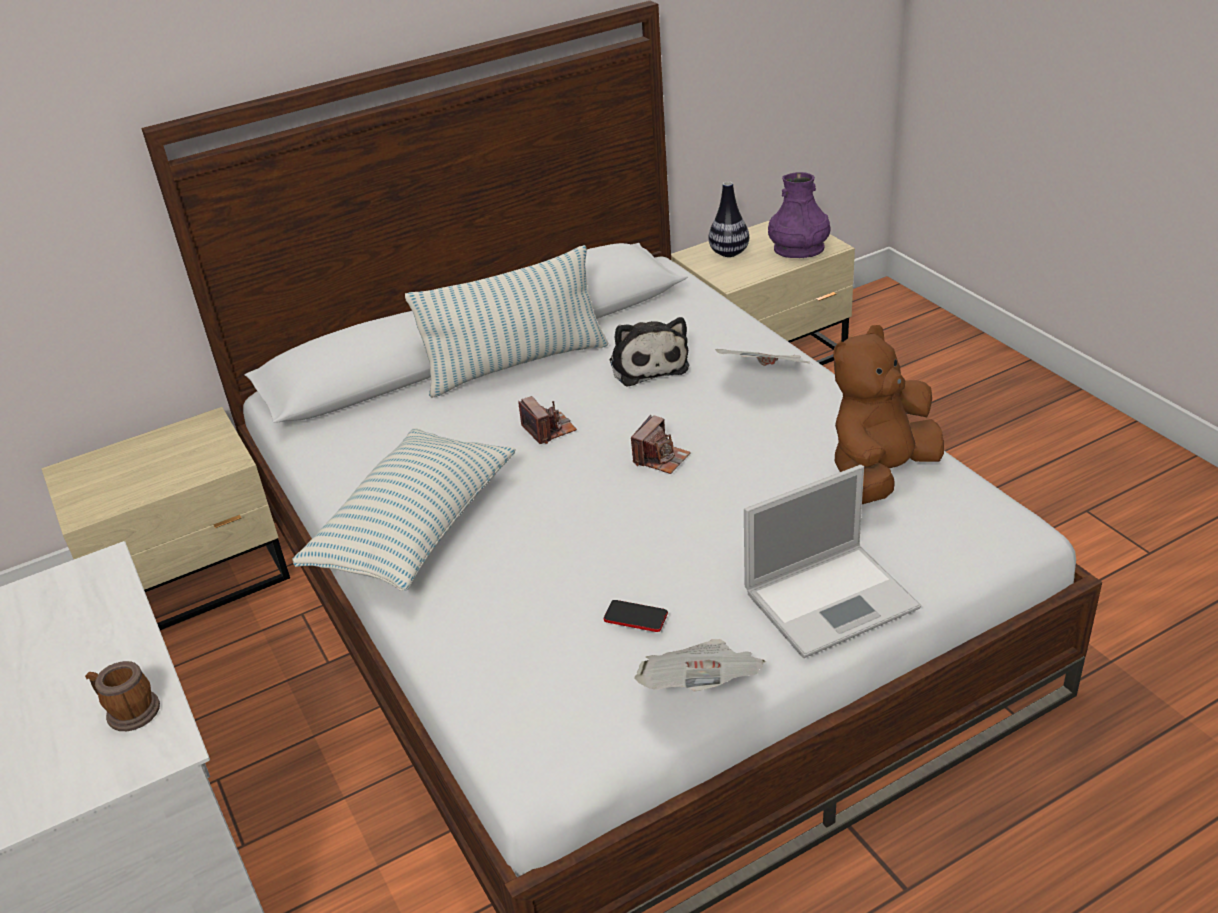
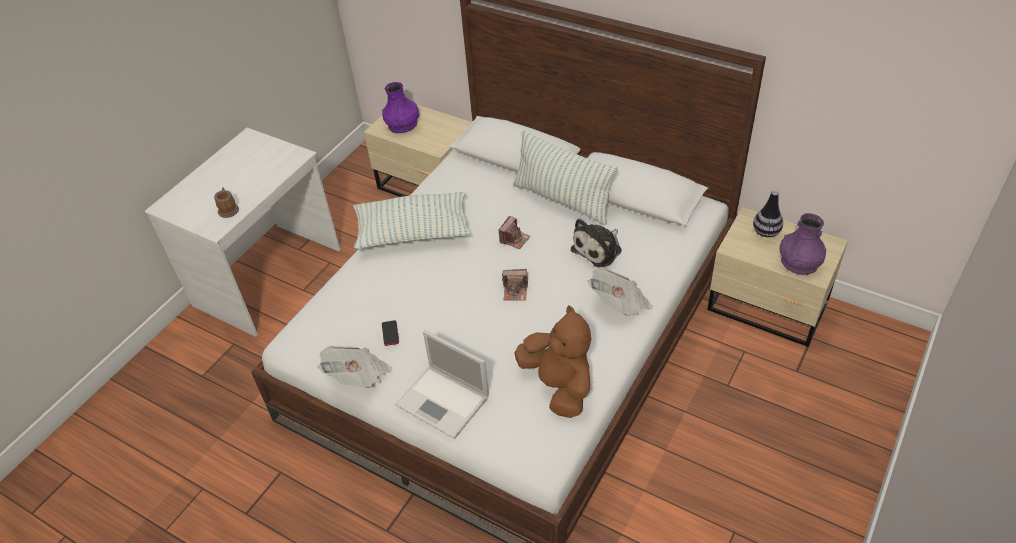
camera: 60 degrees right, 10 degrees up
(115, 482) = (402, 124): none -> purple vase
(880, 474) = (559, 386): brown plush toy -> brown plush toy turned 45 degrees clockwise

